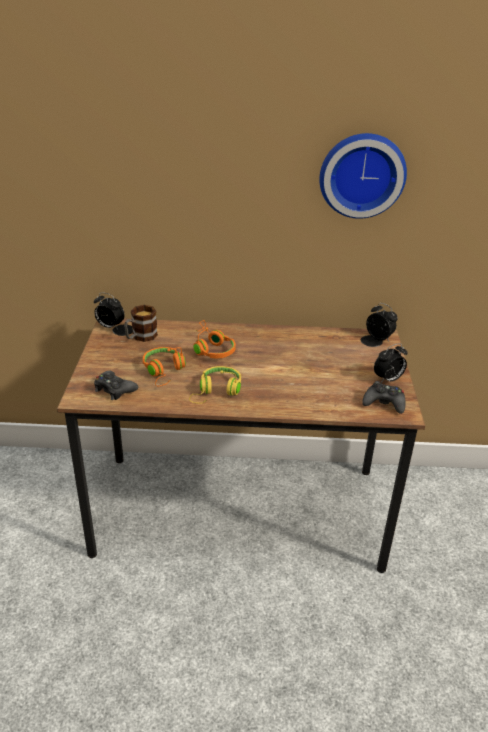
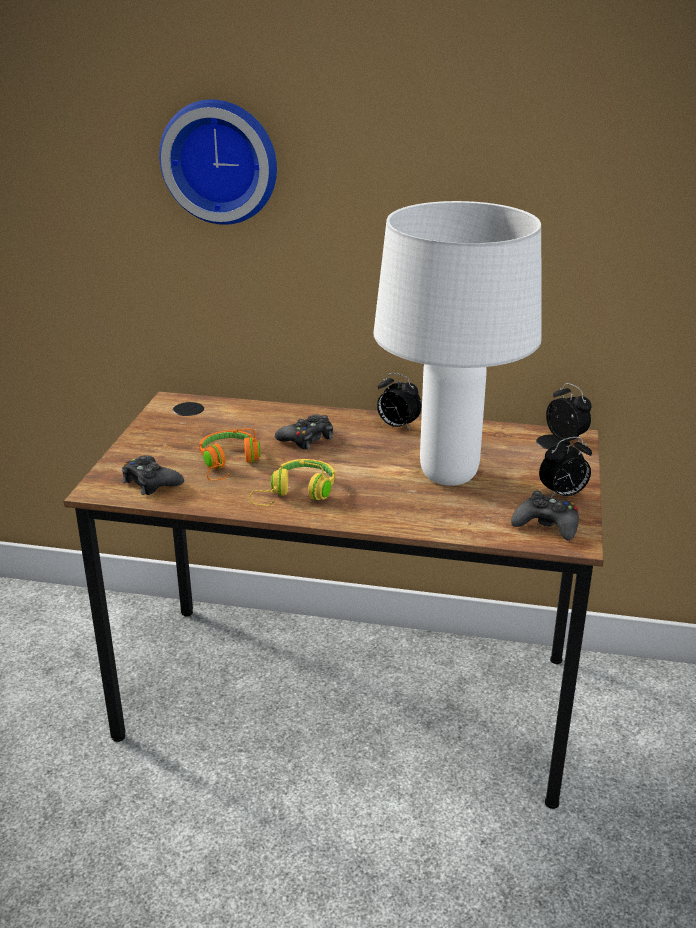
camera: 10 degrees right, 5 degrees down
(109, 326) = (170, 404): alarm clock -> alarm clock (397, 426)
(140, 337) = (209, 419): mug -> none
(211, 348) = (307, 439): orange headphones -> black game controller
(311, 369) = (447, 474): none -> white table lamp
(361, 174) = (536, 186): wall clock -> wall clock (221, 161)

